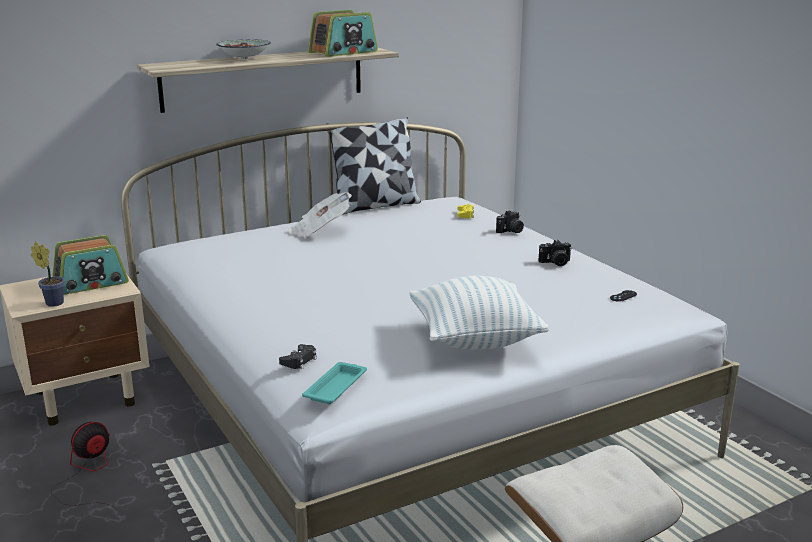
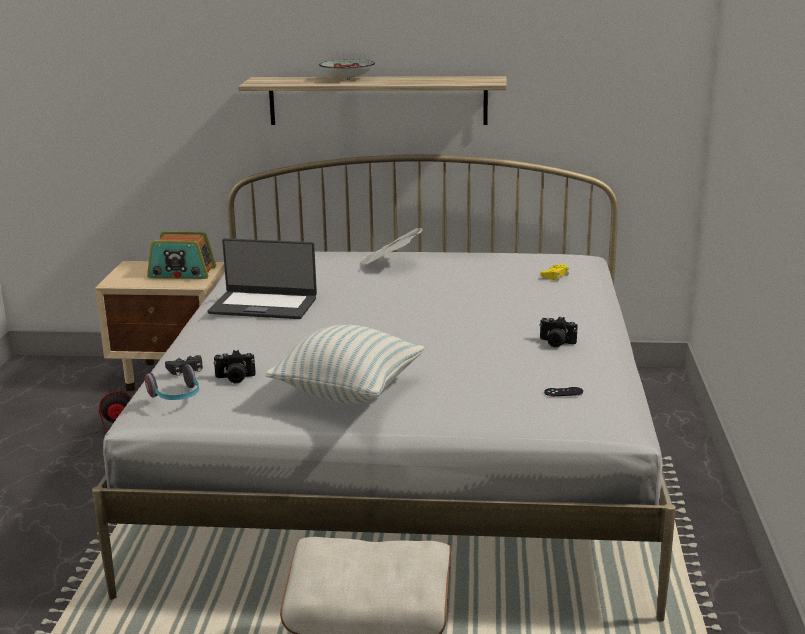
camera: 35 degrees right, 0 degrees up
(53, 303) = (135, 283): potted plant -> none
(271, 288) = (263, 305): none -> laptop
(336, 387) = (176, 397): turquoise tray -> headphones
(343, 52) = (454, 80): radio -> none
(375, 206) = (486, 250): pillow -> none
(510, 231) = (571, 301): camera -> camera (235, 378)

